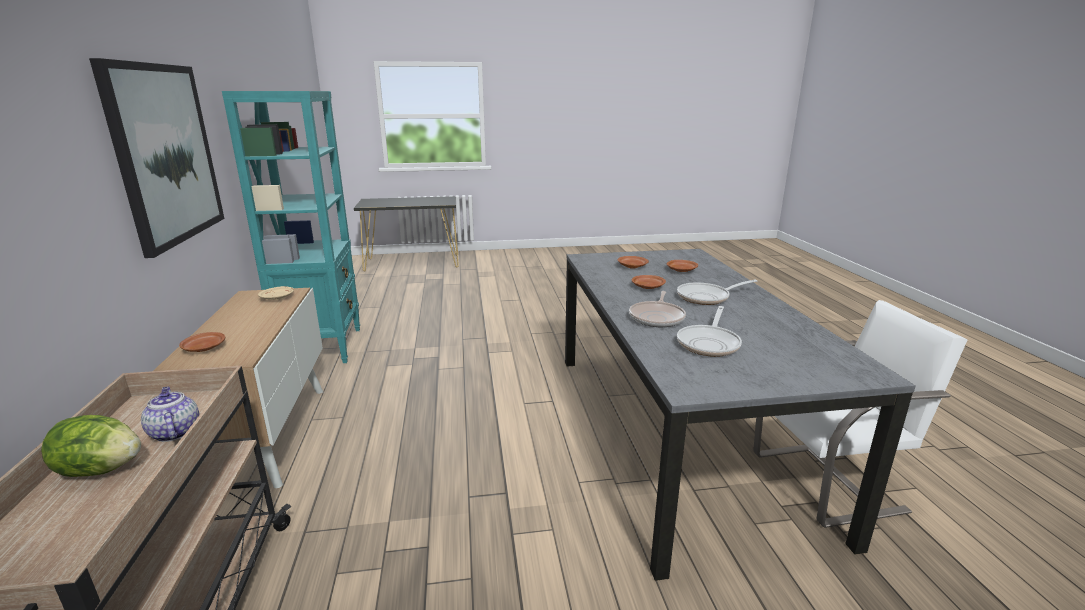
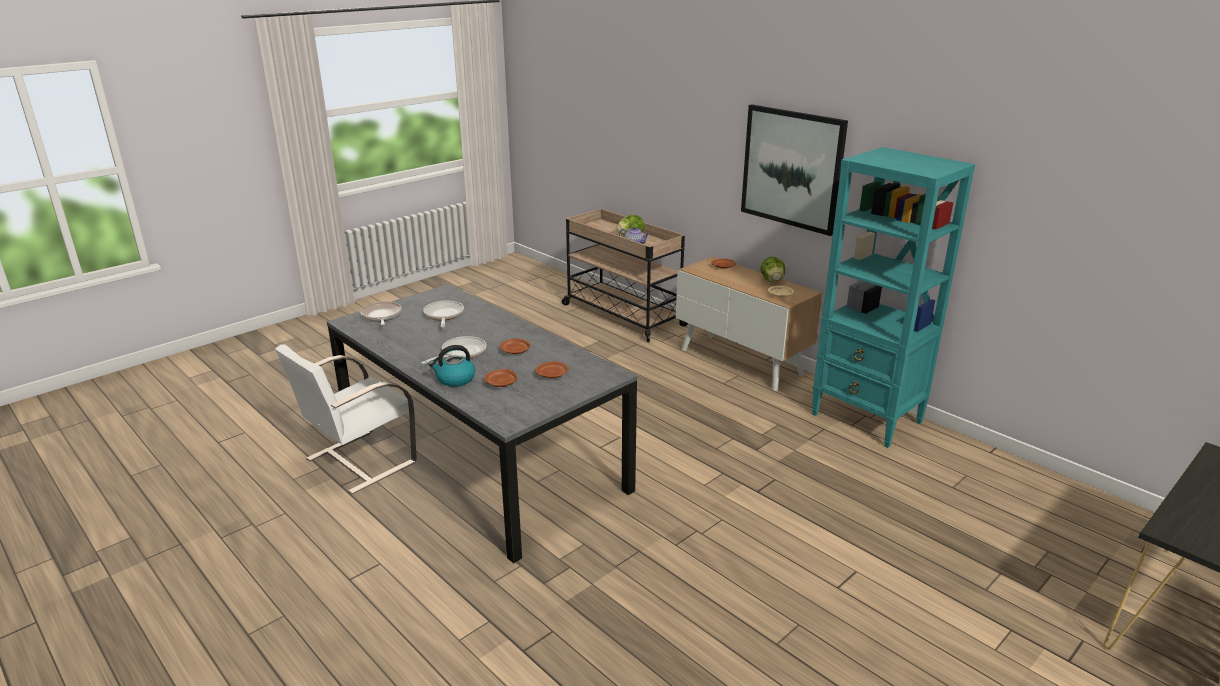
camera: 145 degrees right, 5 degrees up
(230, 313) = (772, 281): none -> lettuce
(657, 317) = (486, 324): frying pan -> frying pan (381, 316)
(723, 280) = (455, 379): none -> kettle

